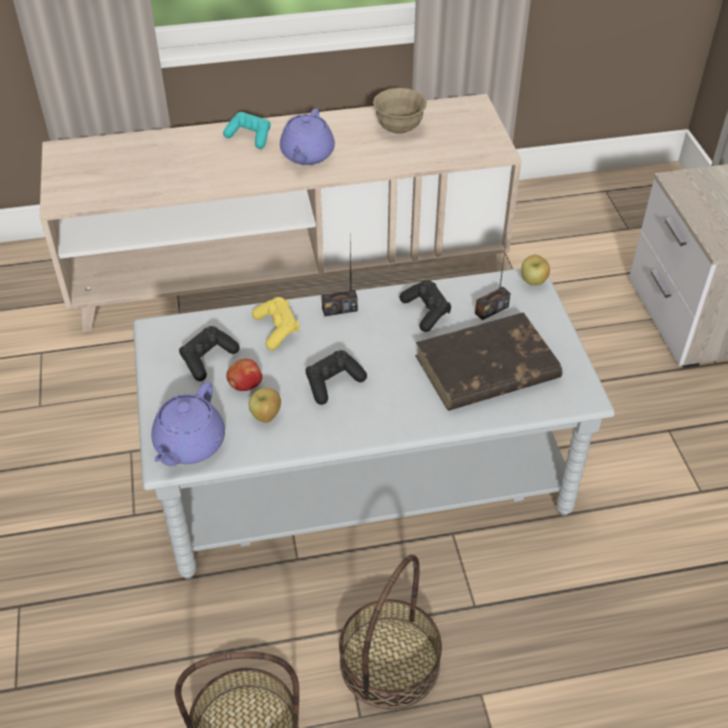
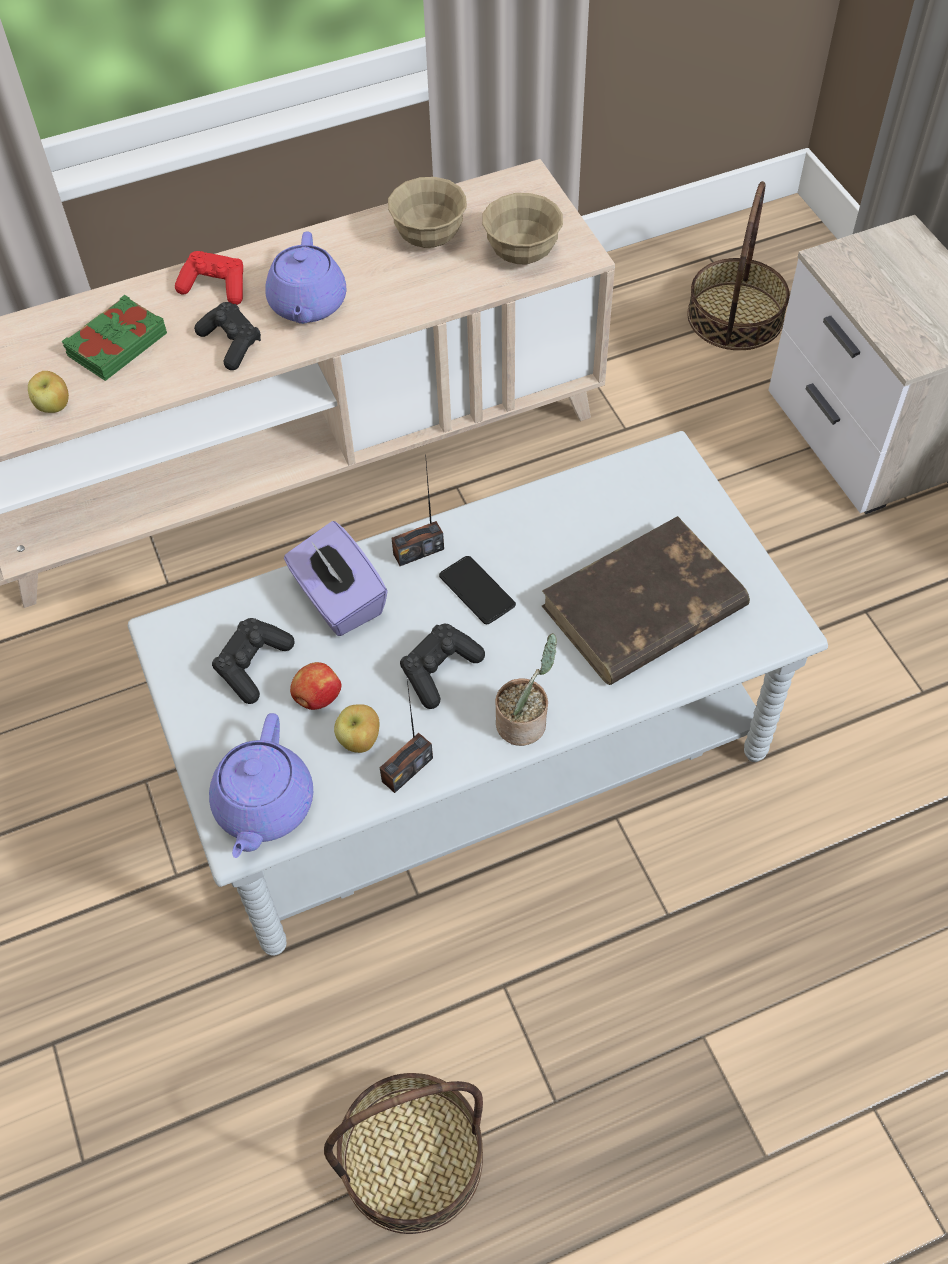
camera: 10 degrees left, 10 degrees up
(176, 160) = (116, 344): none -> green book
(250, 137) = (216, 287): turquoise game controller -> red game controller
(277, 329) = (338, 600): yellow game controller -> purple tissue box
(373, 339) = (477, 591): none -> phone
(383, 424) = (525, 722): none -> potted plant
(390, 662) = (576, 1016): basket -> basket (735, 316)
(426, 312) = (540, 534): black game controller -> black game controller (231, 344)
(459, 146) = (521, 254): none -> beige bowl
(491, 310) = (628, 514): radio -> radio (407, 769)
(533, 282) = (675, 459): apple -> apple (54, 407)

